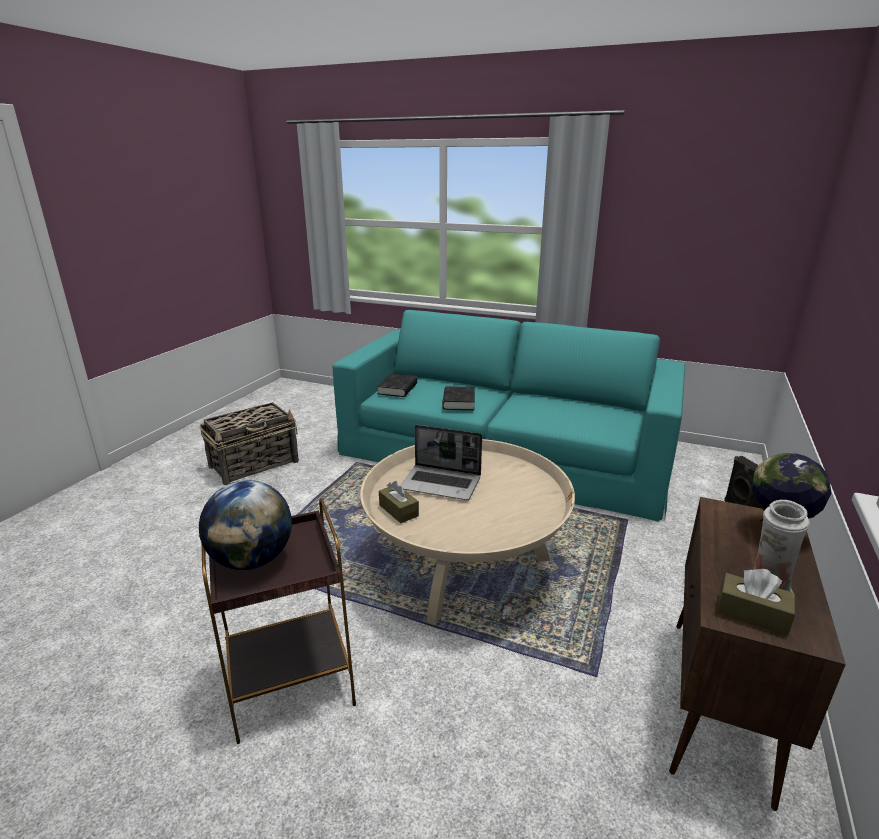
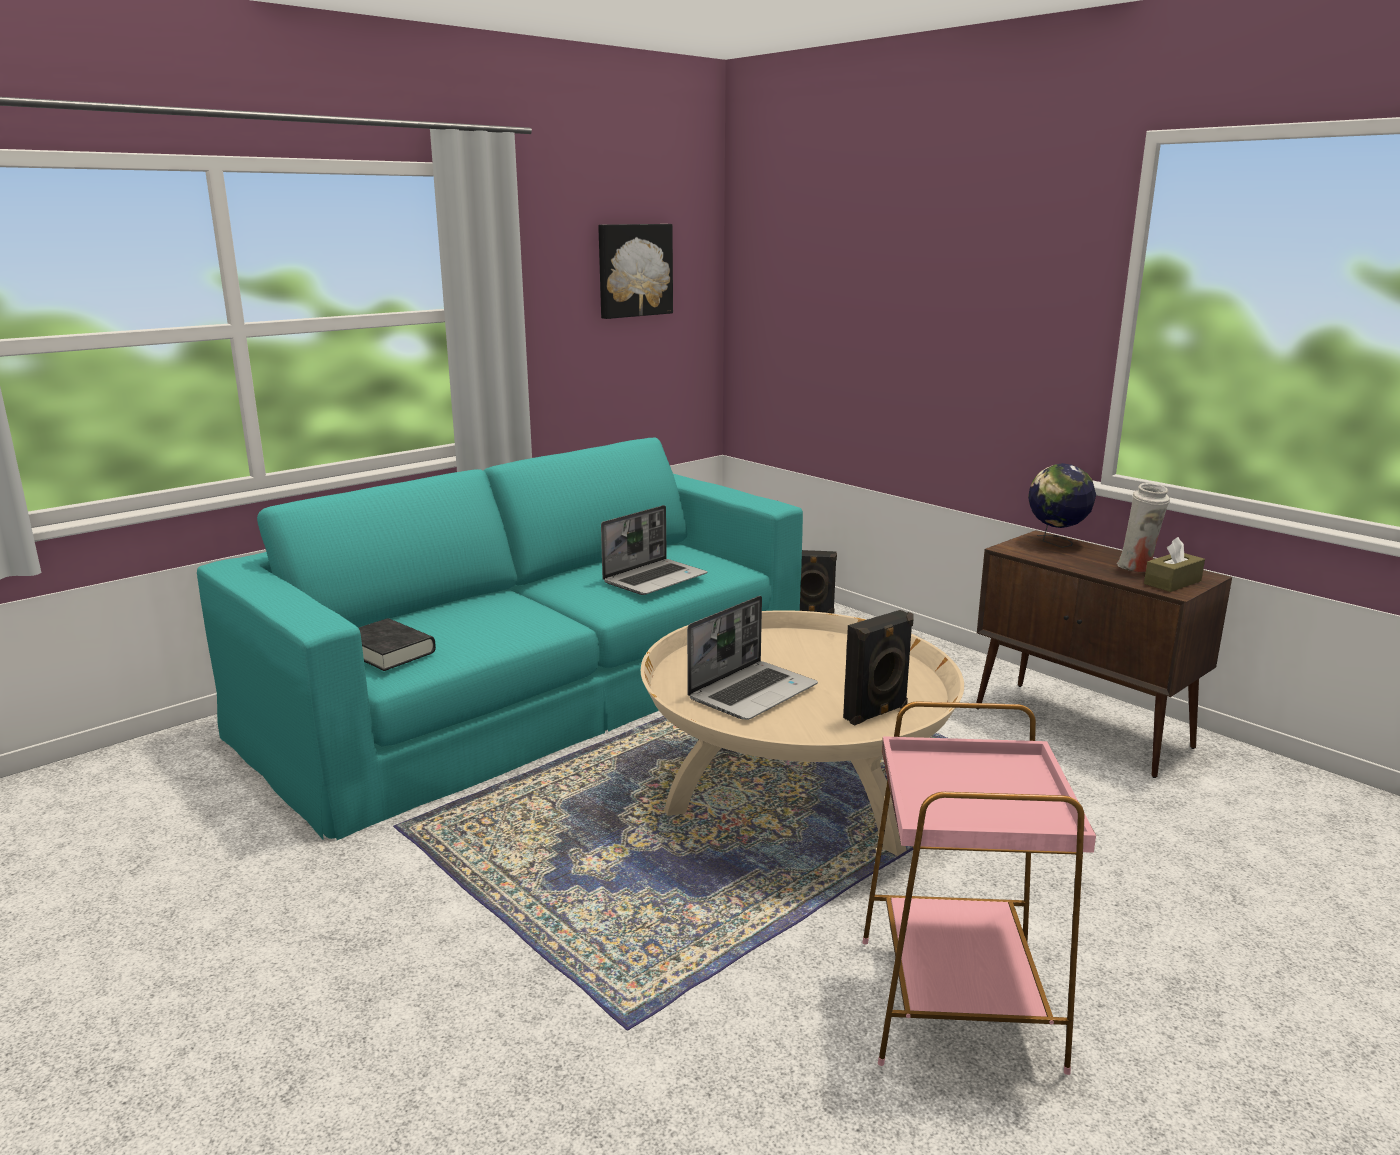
camera: 65 degrees left, 5 degrees down
(252, 560) = (977, 808): globe -> none
(255, 464) = (225, 961): basket -> none
(291, 679) = (959, 1001): brown side table -> pink side table
(398, 510) = (805, 733): brown tissue box -> none
(447, 531) = (877, 713): none -> black speaker
(458, 402) = (517, 621): black book -> none
(560, 417) = (655, 579): none -> laptop
(715, 214) = (634, 270): none -> picture

